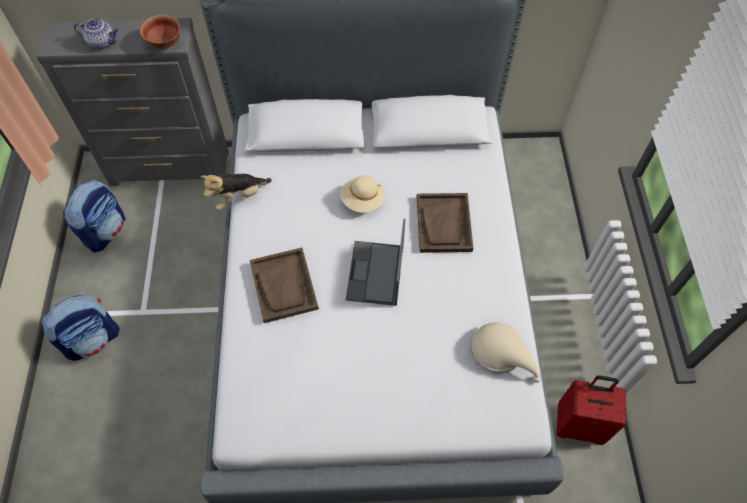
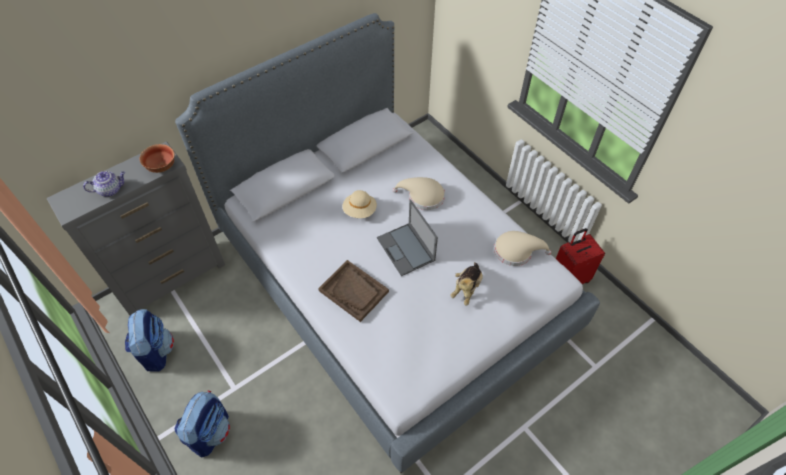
camera: 35 degrees left, 5 degrees down
(239, 197) = (273, 254): plush toy -> plush toy (466, 288)
(444, 224) = (423, 196): brown tray -> beige hat

